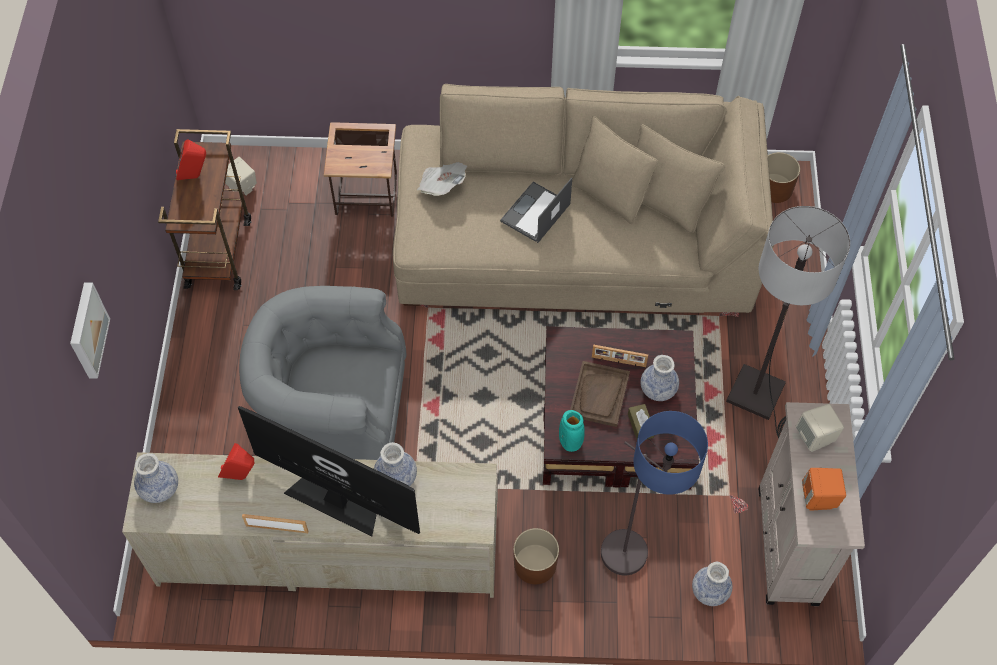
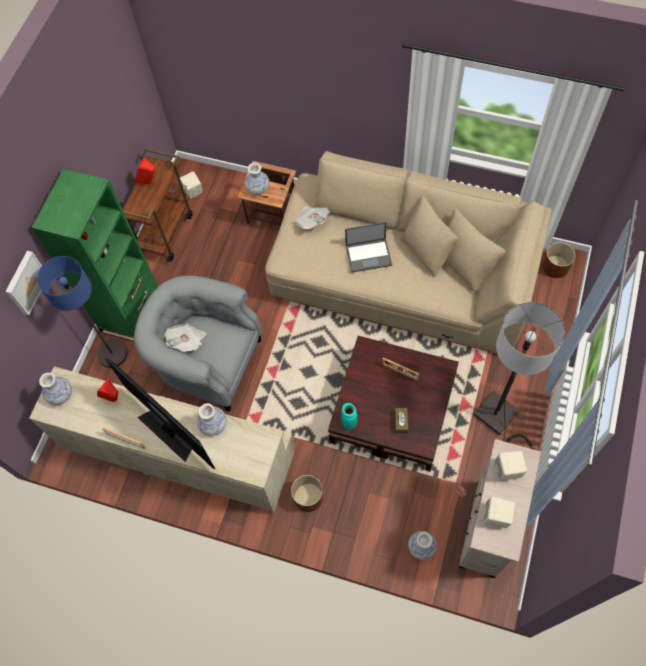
camera: 20 degrees right, 5 degrees up
(200, 371) = (131, 312): none -> green bookcase
(312, 383) = (187, 341): none -> newspaper
(535, 213) = (369, 255): laptop -> laptop turned 150 degrees counterclockwise
(599, 395) = (379, 393): brown tray -> none
(635, 561) = (376, 513): blue floor lamp -> blue floor lamp (117, 361)
(658, 389) = (421, 398): vase -> vase (258, 188)
(819, 498) = (496, 516): orange speaker -> beige speaker

